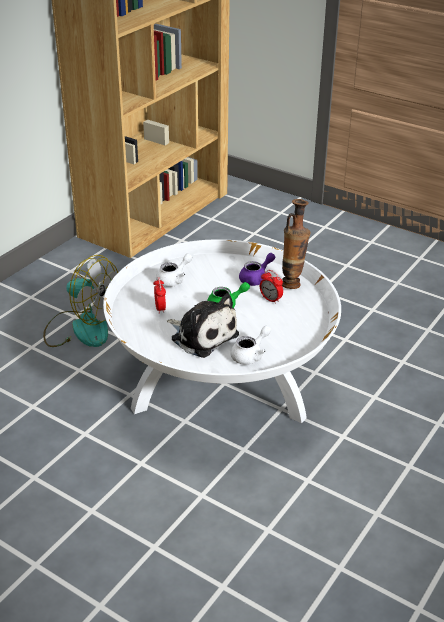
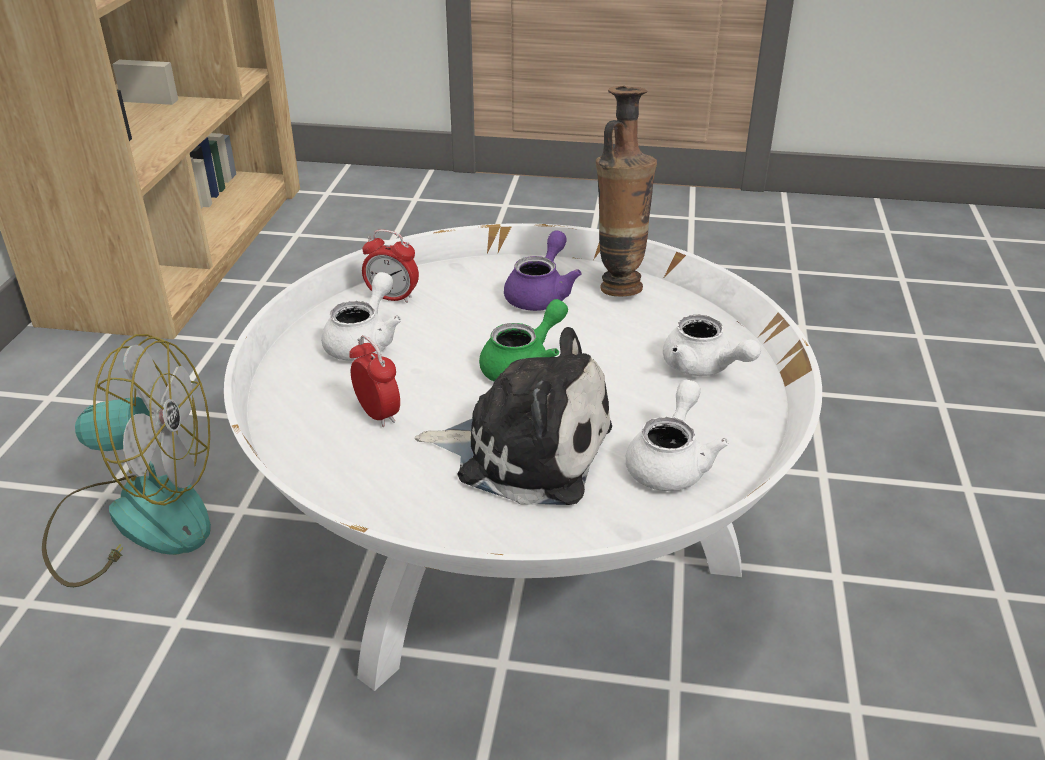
camera: 25 degrees left, 0 degrees up
(270, 299) = (605, 328): alarm clock -> alarm clock (392, 297)
(295, 325) = (703, 367): none -> white teapot

